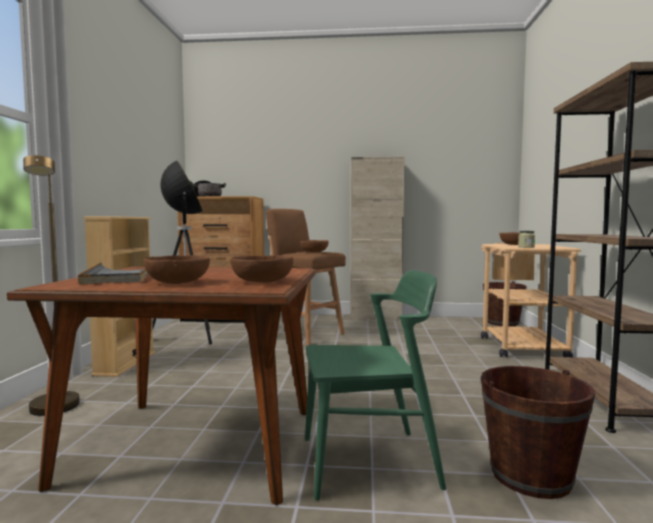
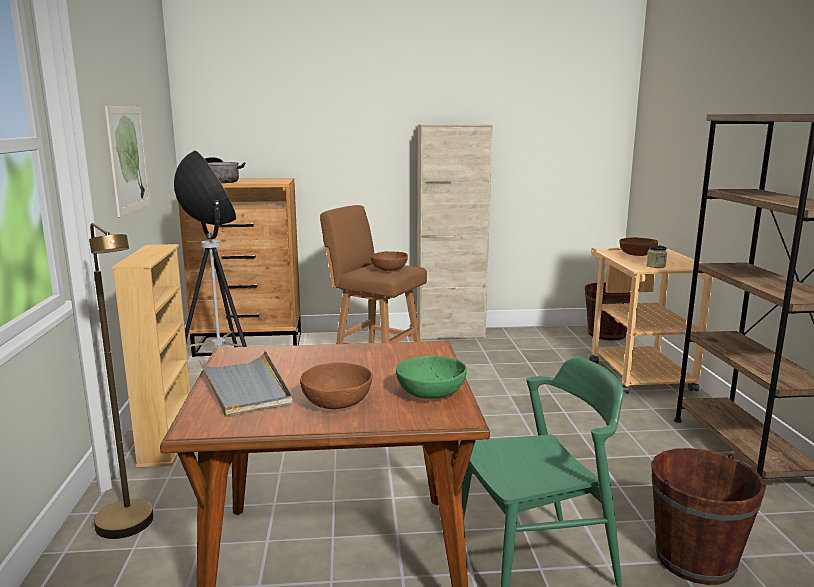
camera: 10 degrees left, 10 degrees up
(132, 166) = (128, 159): none -> picture
(262, 282) = (430, 393): brown bowl -> green bowl

